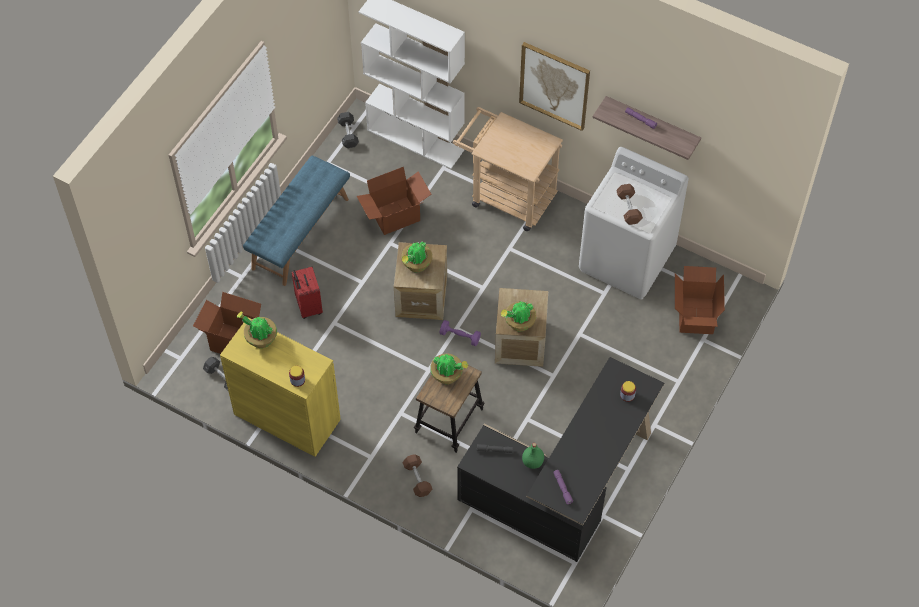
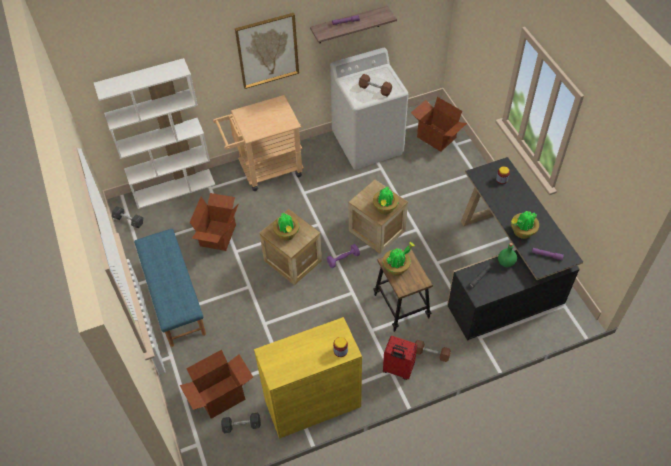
camera: 50 degrees left, 5 degrees down
(260, 338) = (281, 352): potted plant -> potted plant (522, 232)
(308, 306) = (236, 331): red suitcase -> red suitcase (397, 369)

